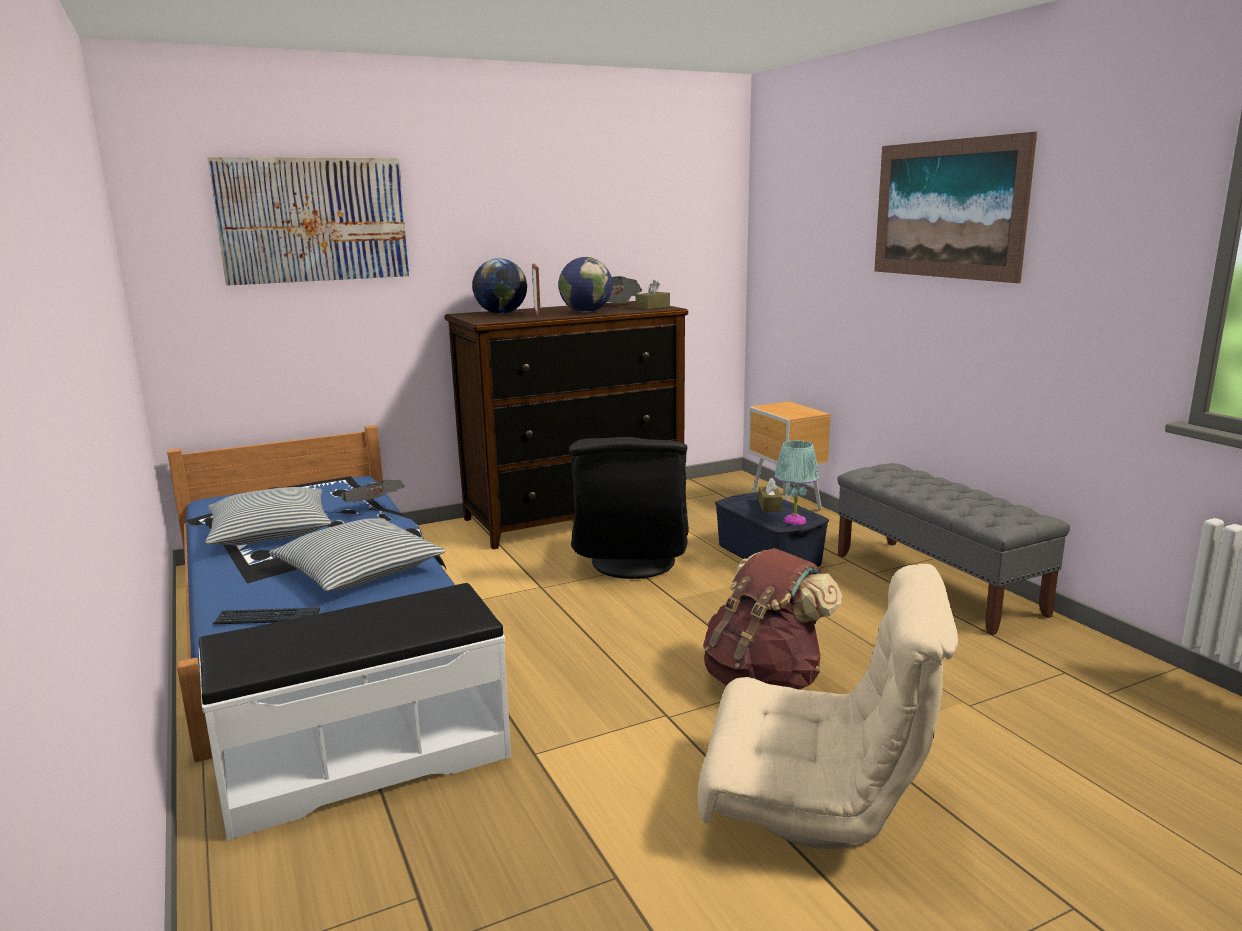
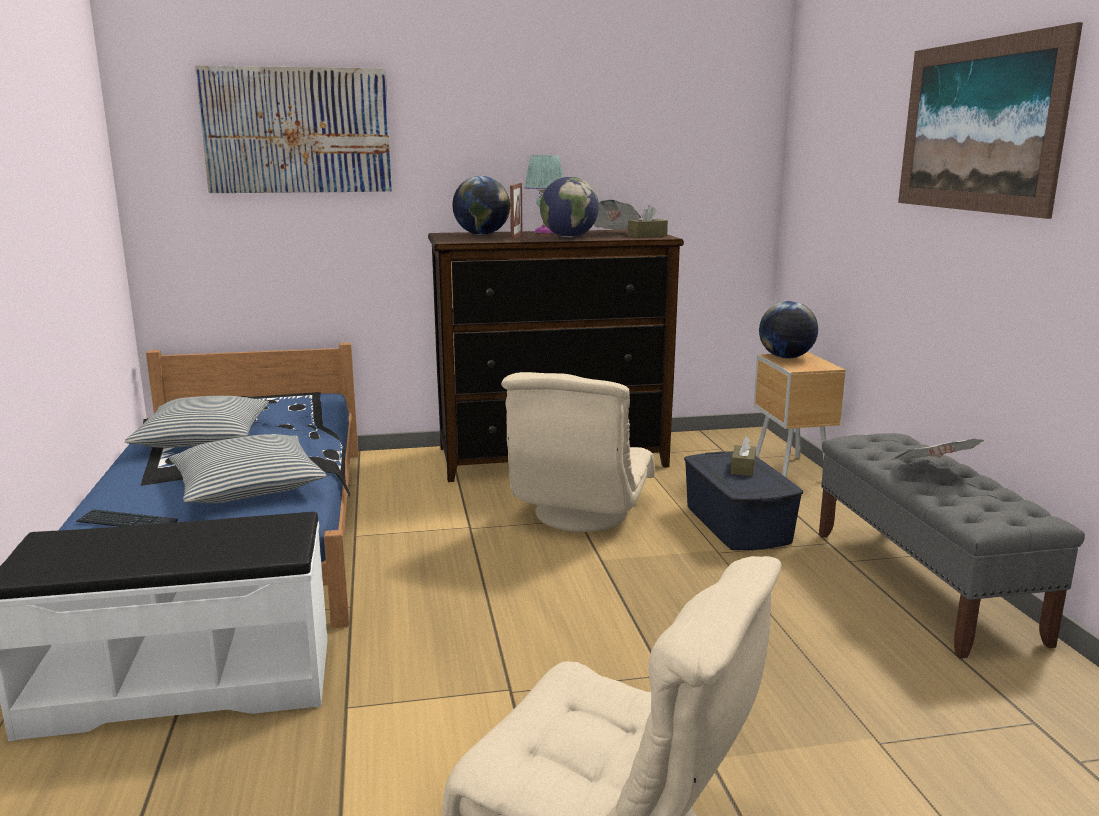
camera: 15 degrees right, 0 degrees up
(374, 508) = (312, 425): newspaper -> newspaper (933, 471)
(631, 563) = (578, 514): black armchair -> beige armchair
(764, 680) = (644, 668): brown backpack -> none
(775, 407) = (786, 357): none -> globe
(795, 520) = (760, 488): turquoise table lamp -> turquoise table lamp (544, 232)

